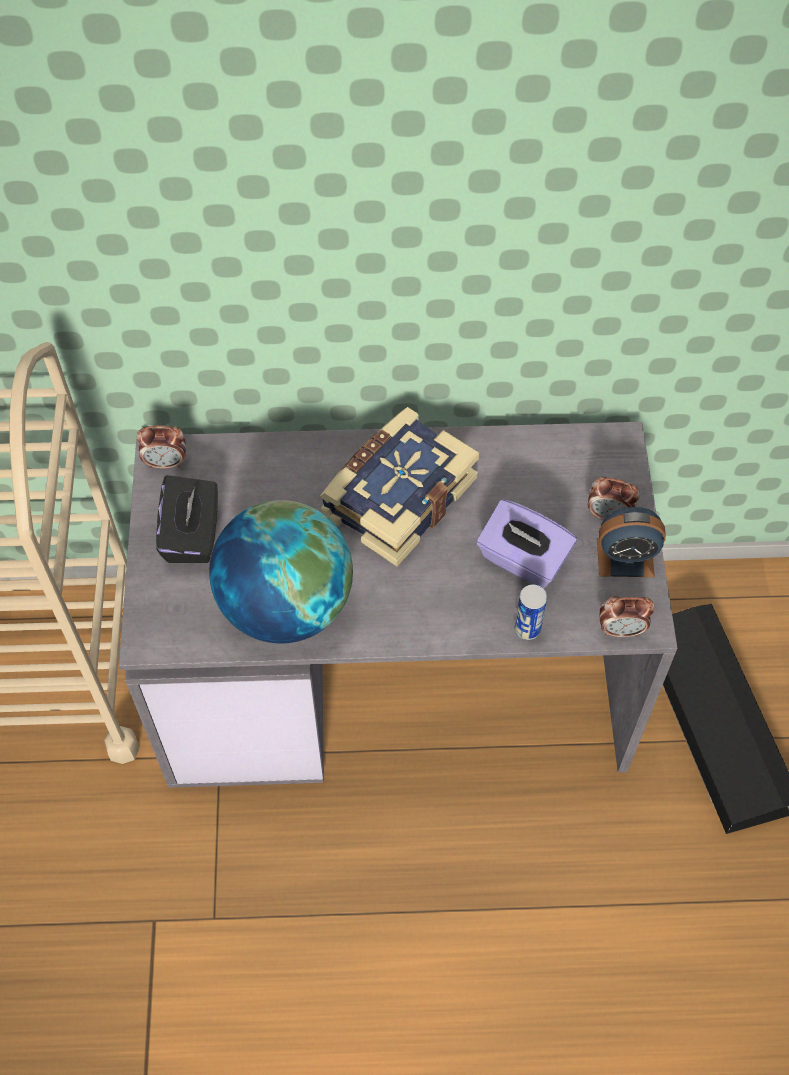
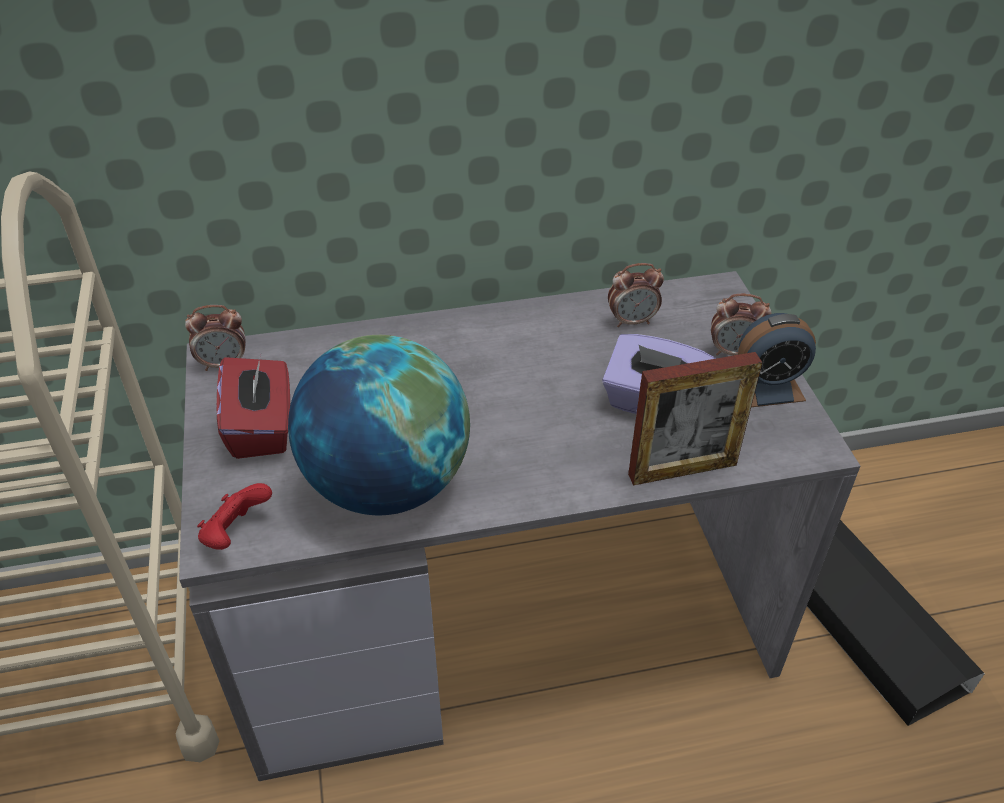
camera: 10 degrees left, 15 degrees down
(164, 632) = (236, 533): none -> red game controller
(192, 535) = (262, 428): black tissue box -> red tissue box
(397, 497) = (496, 363): book -> none
(527, 629) = (682, 469): can -> picture frame
(621, 630) = (790, 456): alarm clock -> alarm clock (632, 321)

